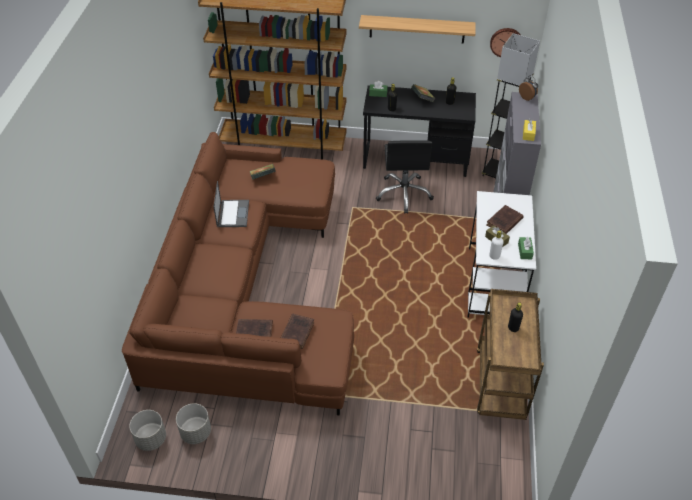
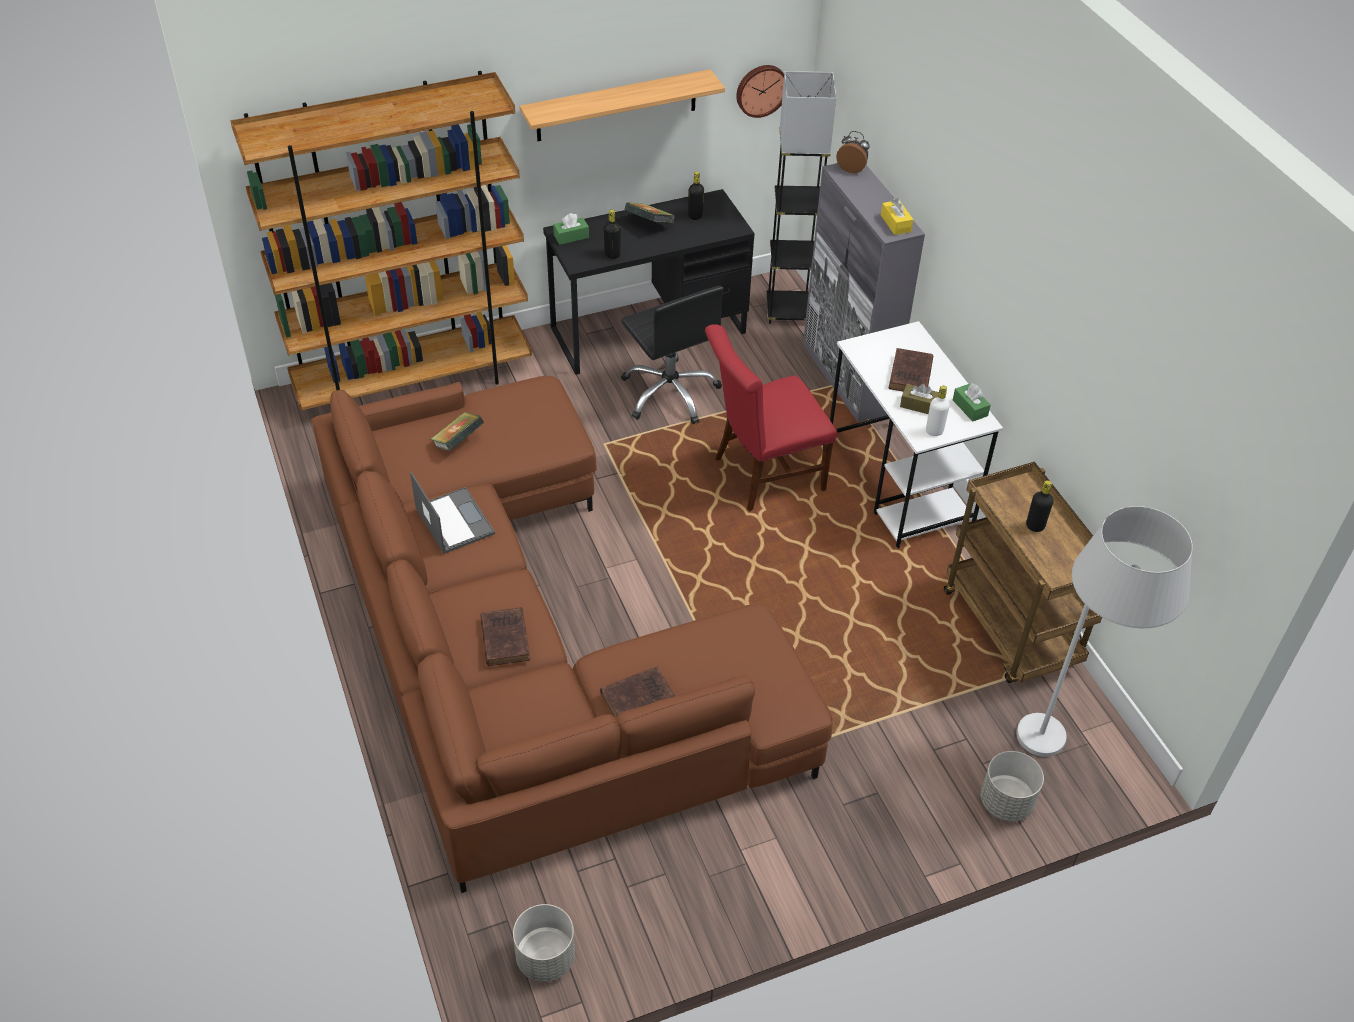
camera: 30 degrees left, 0 degrees up
(195, 433) = (613, 912): grey planter -> grey planter (1006, 802)
(297, 331) = (709, 668): brown book -> brown book (505, 638)
(421, 252) = (762, 476): none -> red chair
(485, 462) = (1066, 748): none -> white floor lamp

